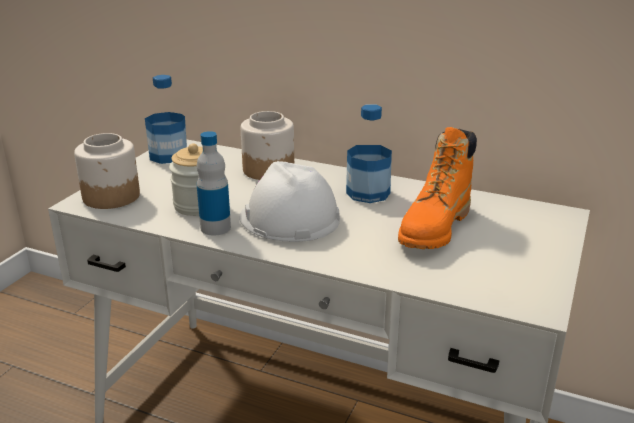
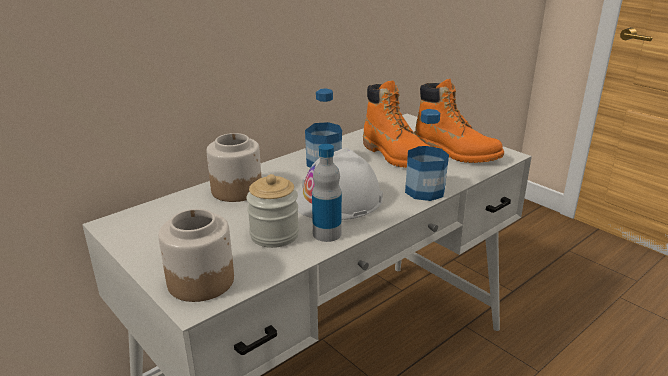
camera: 65 degrees left, 0 degrees up
(168, 156) = (135, 233): bottle -> bottle (424, 191)
(495, 265) = (455, 152): none -> orange boot

